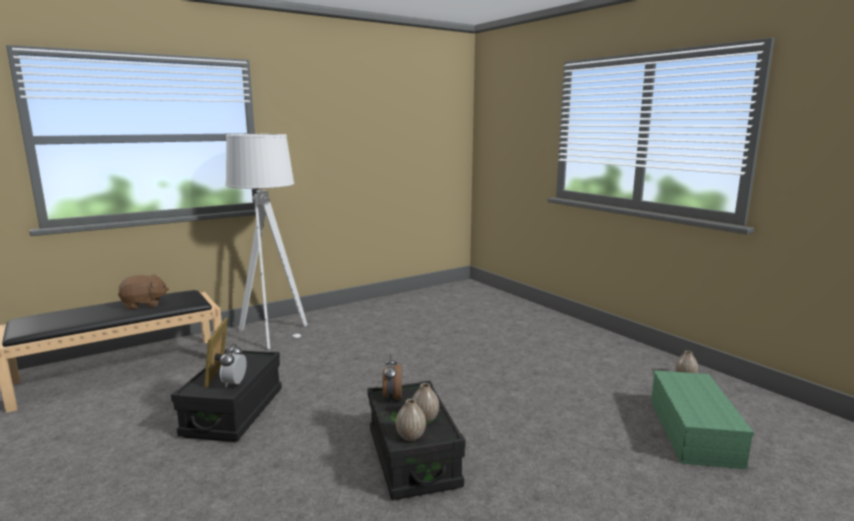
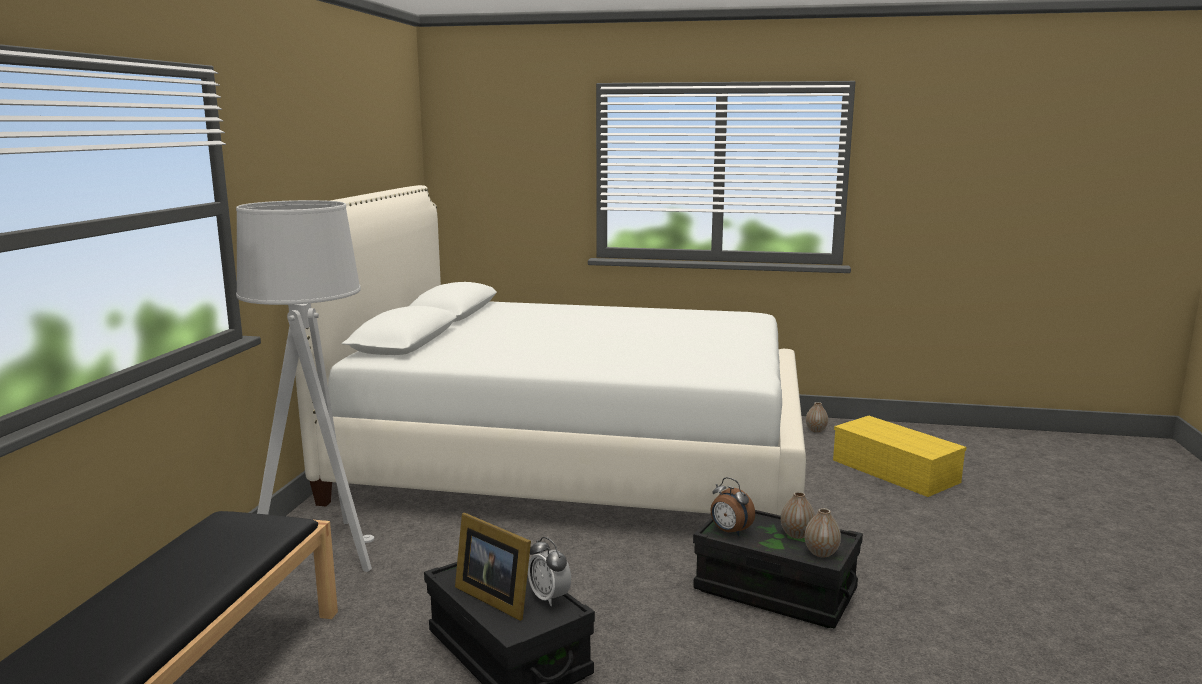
camera: 45 degrees left, 0 degrees up
(144, 304) = (205, 558): brown plush toy -> none
(467, 335) = (576, 459): none -> white bed
(695, 433) = (897, 471): green storage box -> yellow storage box

